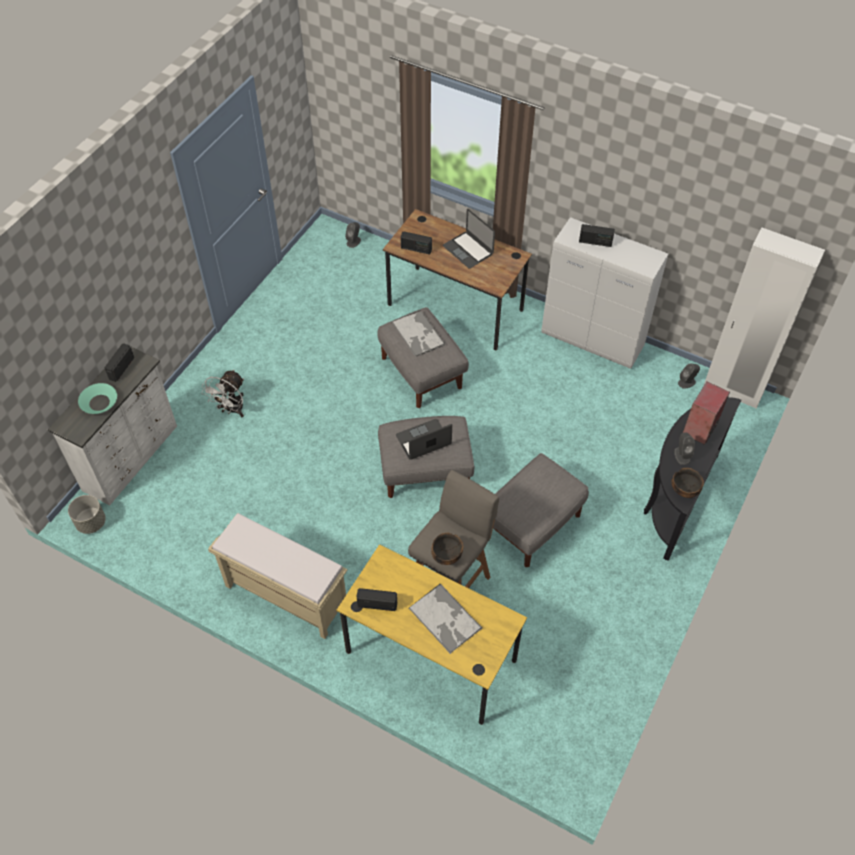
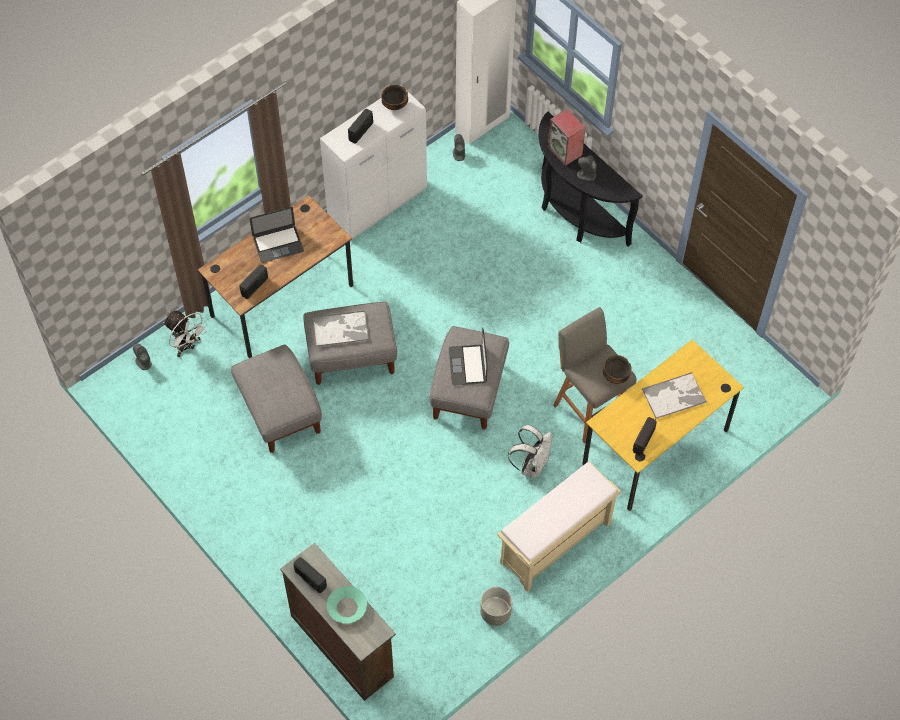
camera: 70 degrees left, 5 degrees up
(91, 522) = (407, 698): grey planter -> grey planter (495, 612)
(132, 458) = (343, 644): white dresser -> brown dresser
(231, 410) = (322, 538): white fan -> white fan (187, 346)
(365, 548) = (531, 465): none -> white backpack
(532, 524) = (557, 327): grey ottoman -> grey ottoman (279, 411)
(684, 490) = (620, 187): bowl -> bowl (395, 105)

